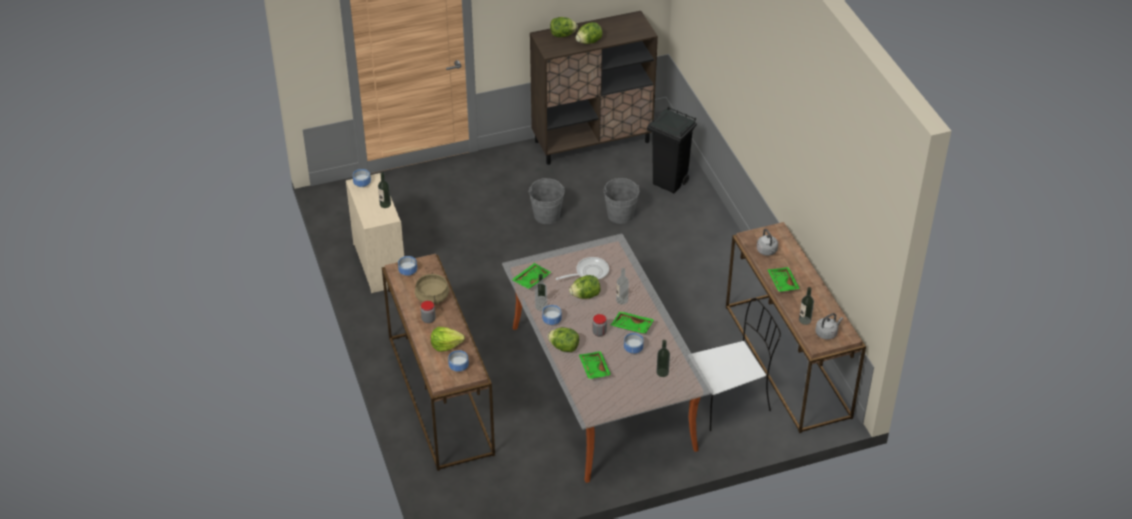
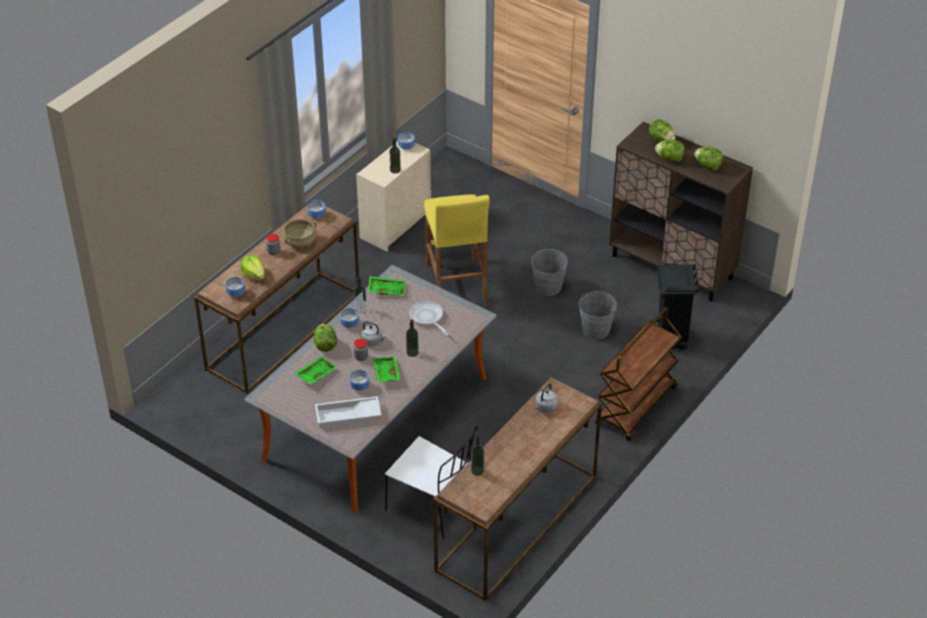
camera: 55 degrees right, 0 degrees up
(487, 262) = (456, 282): none -> yellow stool
(585, 295) = (398, 329): lettuce -> lettuce (708, 166)
(589, 272) = (427, 318): frying pan -> frying pan turned 150 degrees counterclockwise
(662, 372) = (347, 416): bottle -> white tray
(723, 237) = (636, 407): none -> brown cart
(782, 283) = (512, 435): green tray -> none
(827, 333) = (474, 492): grey kettle -> grey kettle (373, 341)

